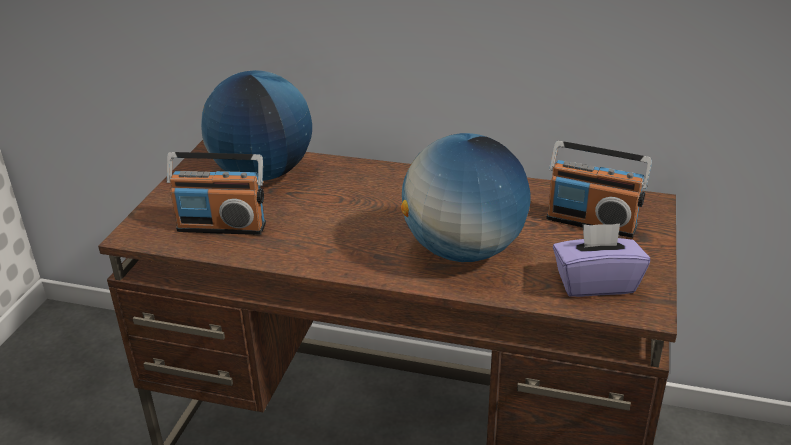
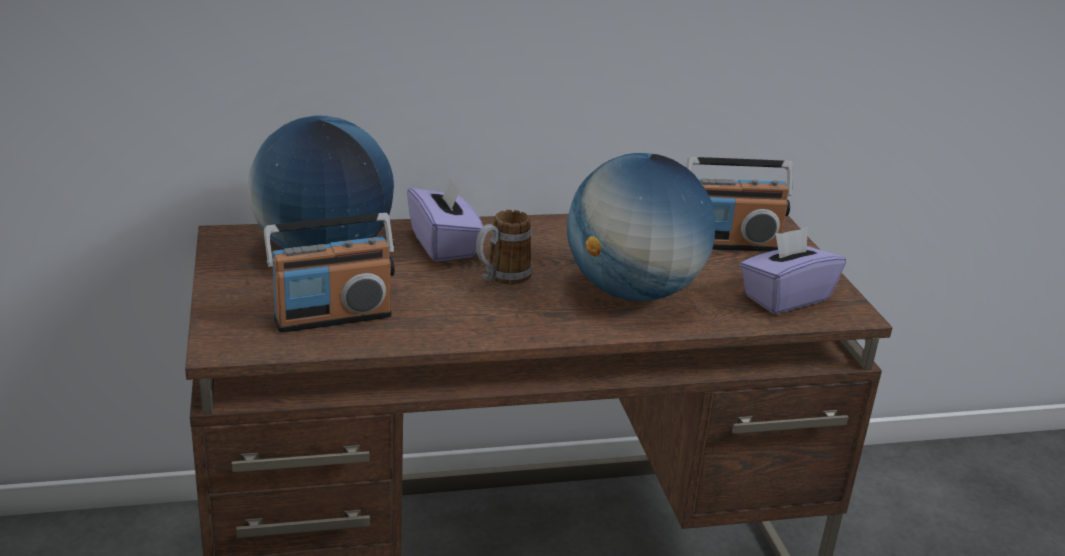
camera: 30 degrees left, 5 degrees down
(353, 182) = (444, 245): none -> purple tissue box
(370, 218) = (501, 278): none -> mug

